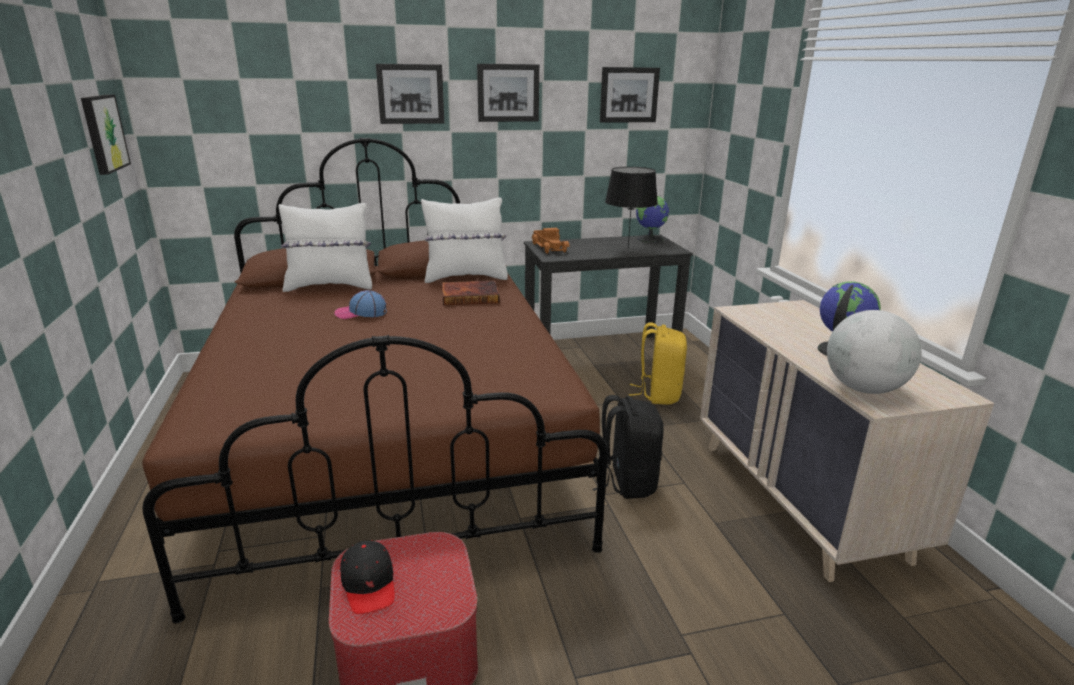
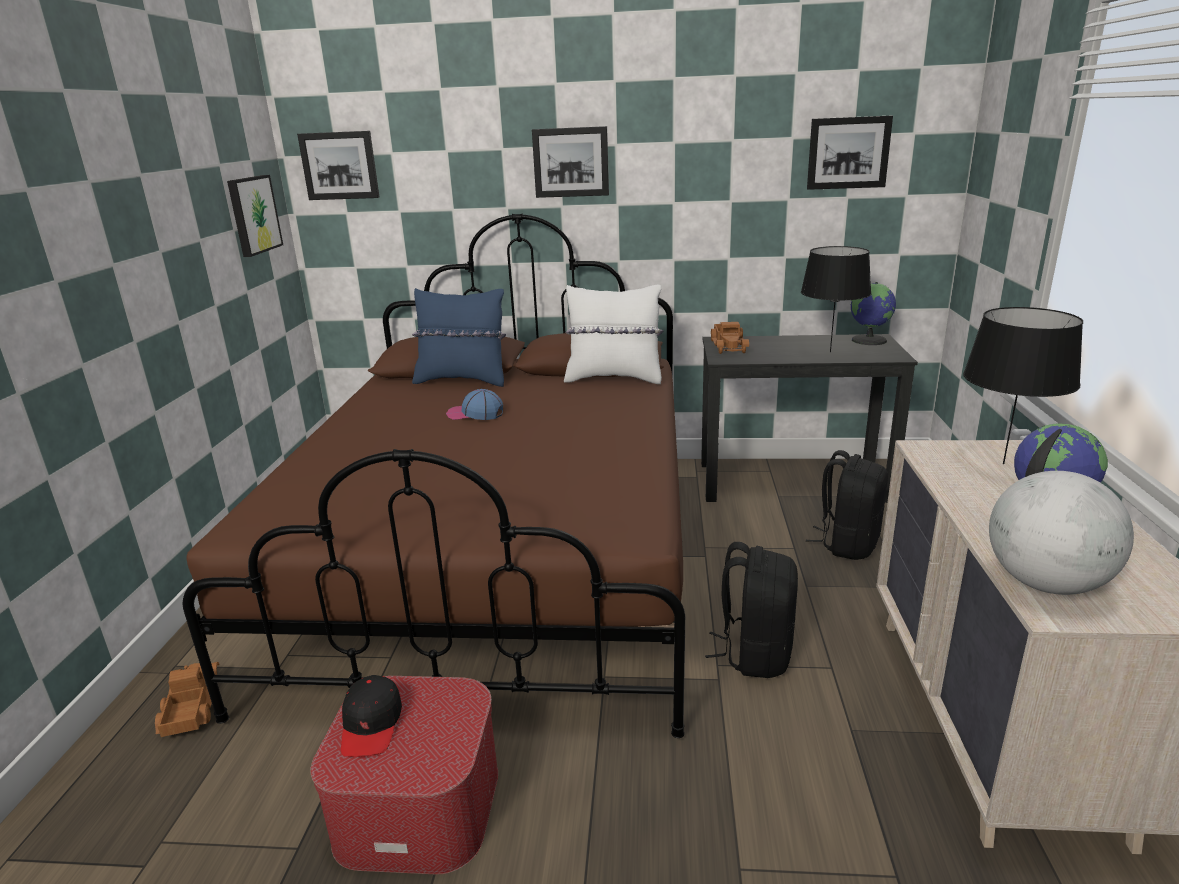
camera: 20 degrees right, 0 degrees up
(133, 615) = (189, 706): none -> toy truck
(330, 286) = (463, 380): white pillow -> blue pillow
(470, 296) = (605, 402): book -> none
(508, 93) = (687, 156): picture -> picture (340, 165)
(658, 394) = (847, 544): yellow backpack -> black backpack
(792, 317) = (1004, 464): none -> black table lamp

